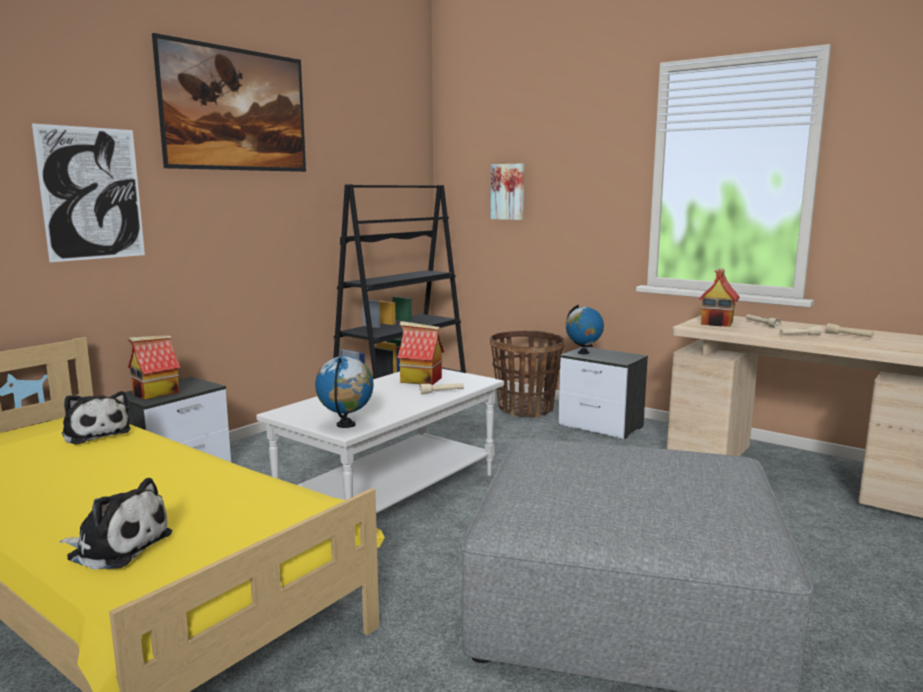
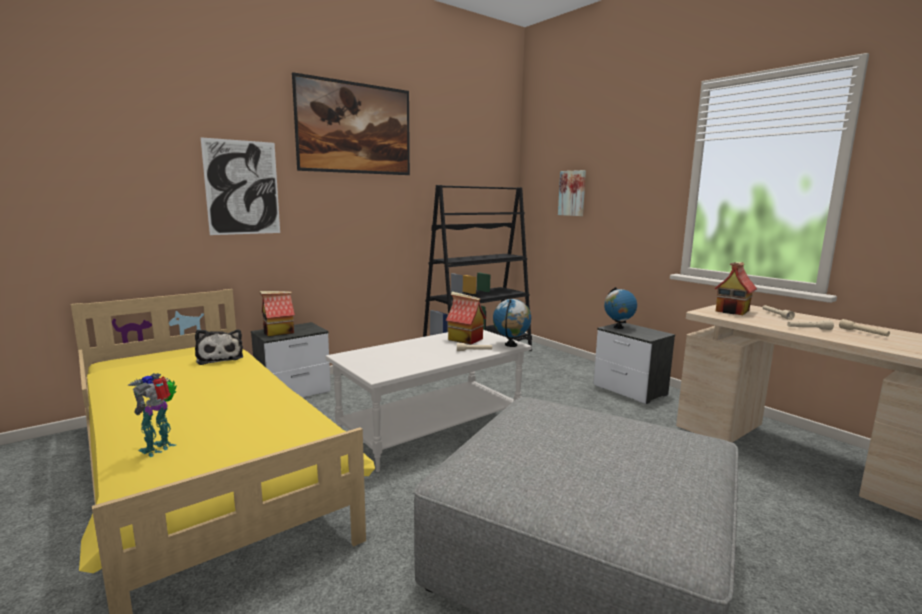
camera: 15 degrees right, 0 degrees up
(117, 546) = (160, 448): plush toy -> toy robot
(346, 425) = (381, 371): globe -> globe (511, 345)
(525, 409) = (572, 369): basket -> none

